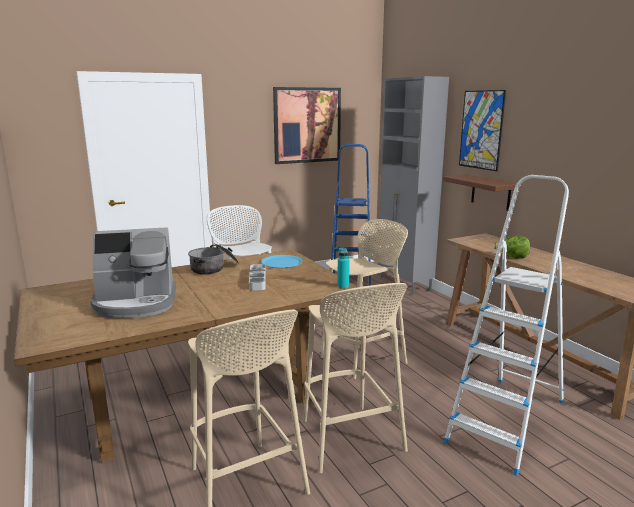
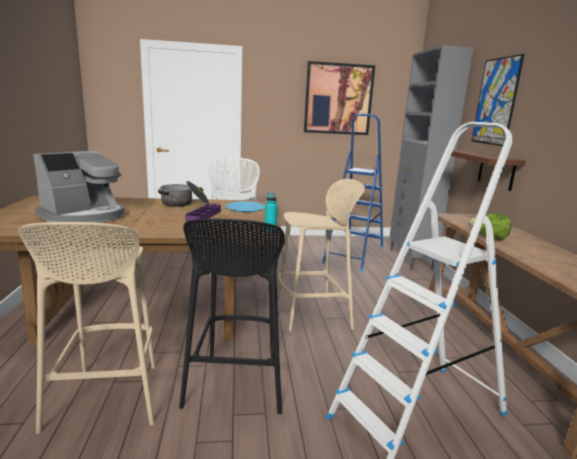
camera: 20 degrees right, 0 degrees up
(136, 303) = (85, 216): coffee machine -> coffee machine turned 60 degrees counterclockwise
(257, 280) = (204, 216): grey tray -> purple tray
(349, 438) = (236, 384): beige stool -> black stool

